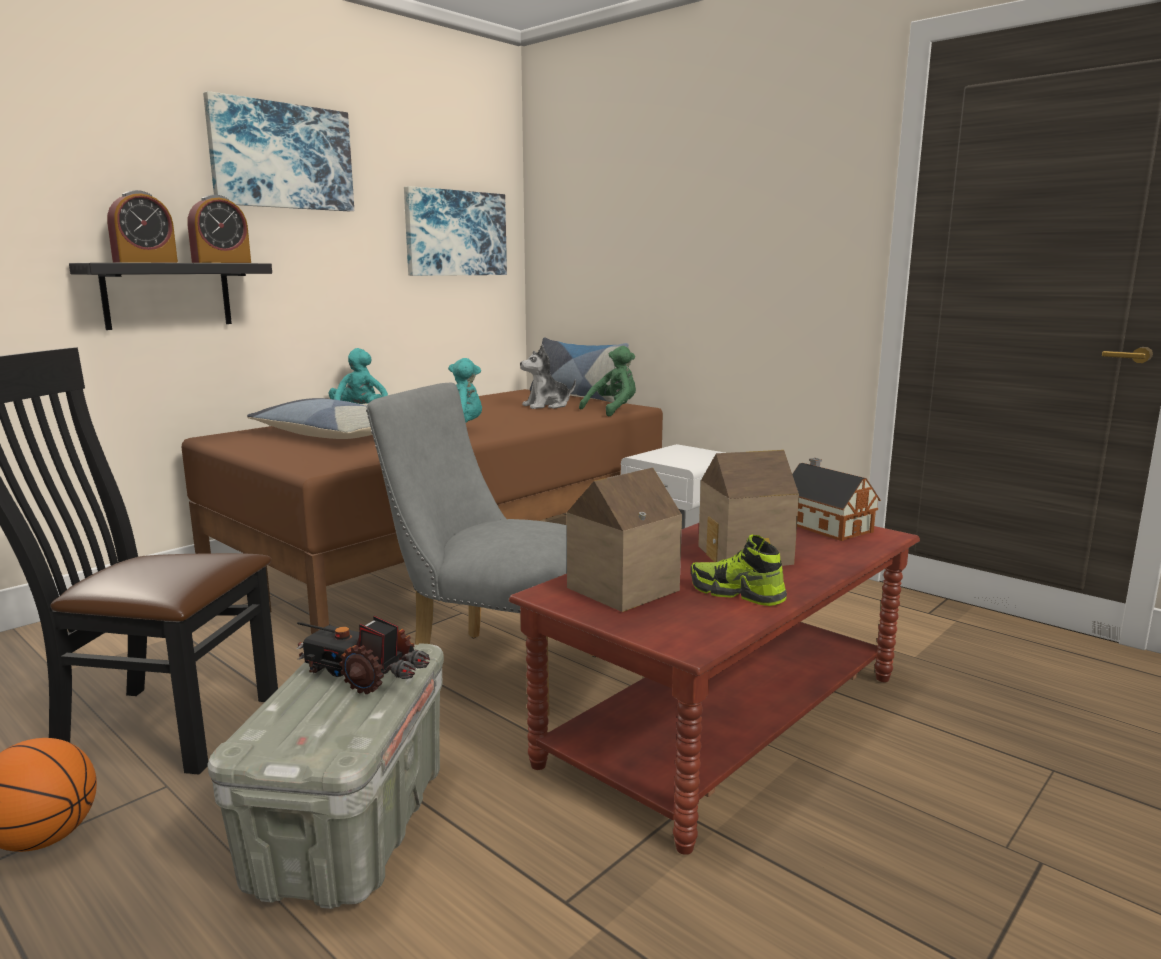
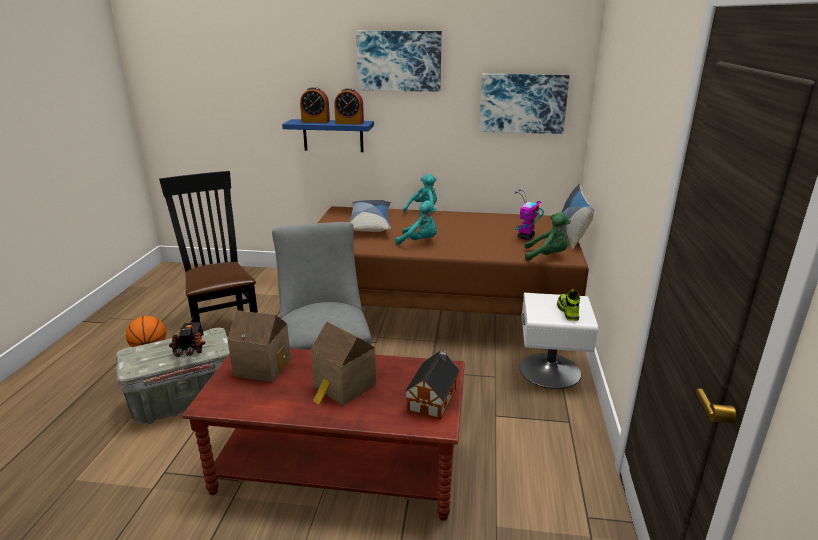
camera: 55 degrees right, 10 degrees up
(167, 295) = (333, 135): black shelf -> blue shelf
(547, 406) = (526, 237): plush toy -> toy robot
(736, 593) = (281, 399): shoe -> shoe (567, 311)

